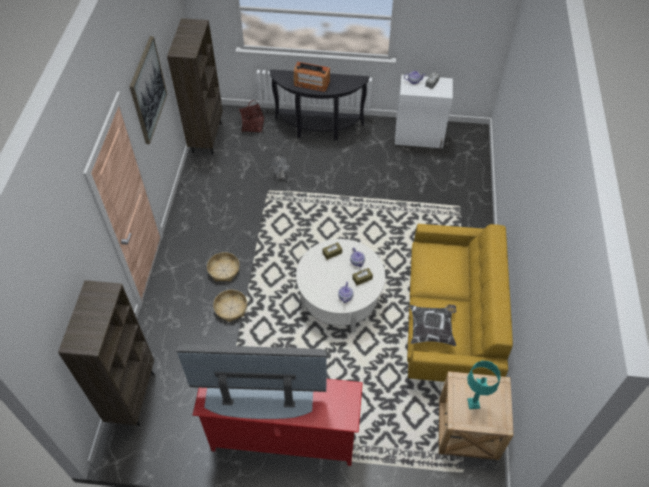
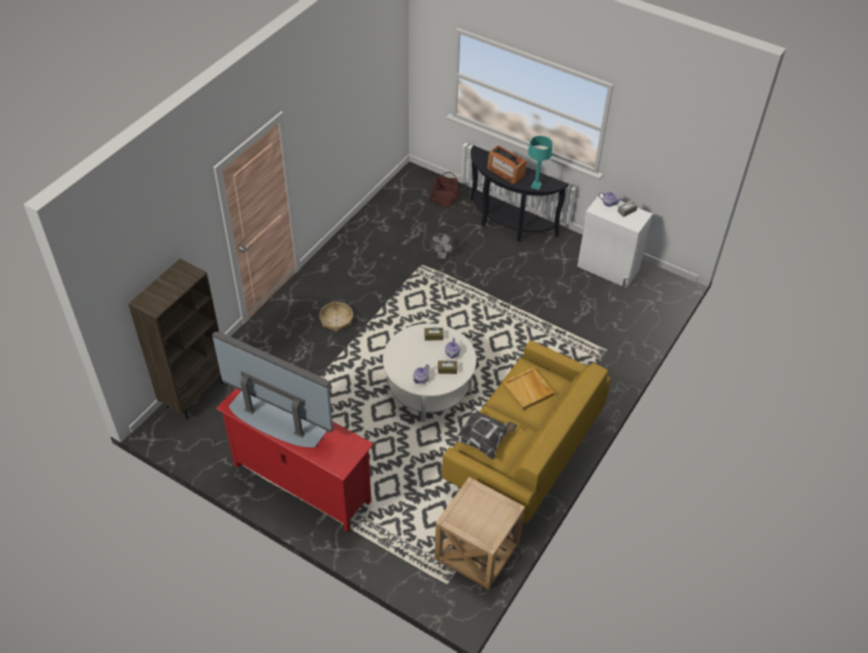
camera: 25 degrees right, 5 degrees down
(147, 90) = (323, 122): picture -> none
(206, 138) = (392, 195): brown bookcase -> none
(231, 308) = (322, 355): basket -> none
(439, 268) = (528, 390): none -> beige tray
(473, 403) = (474, 513): turquoise table lamp -> turquoise table lamp (536, 186)

